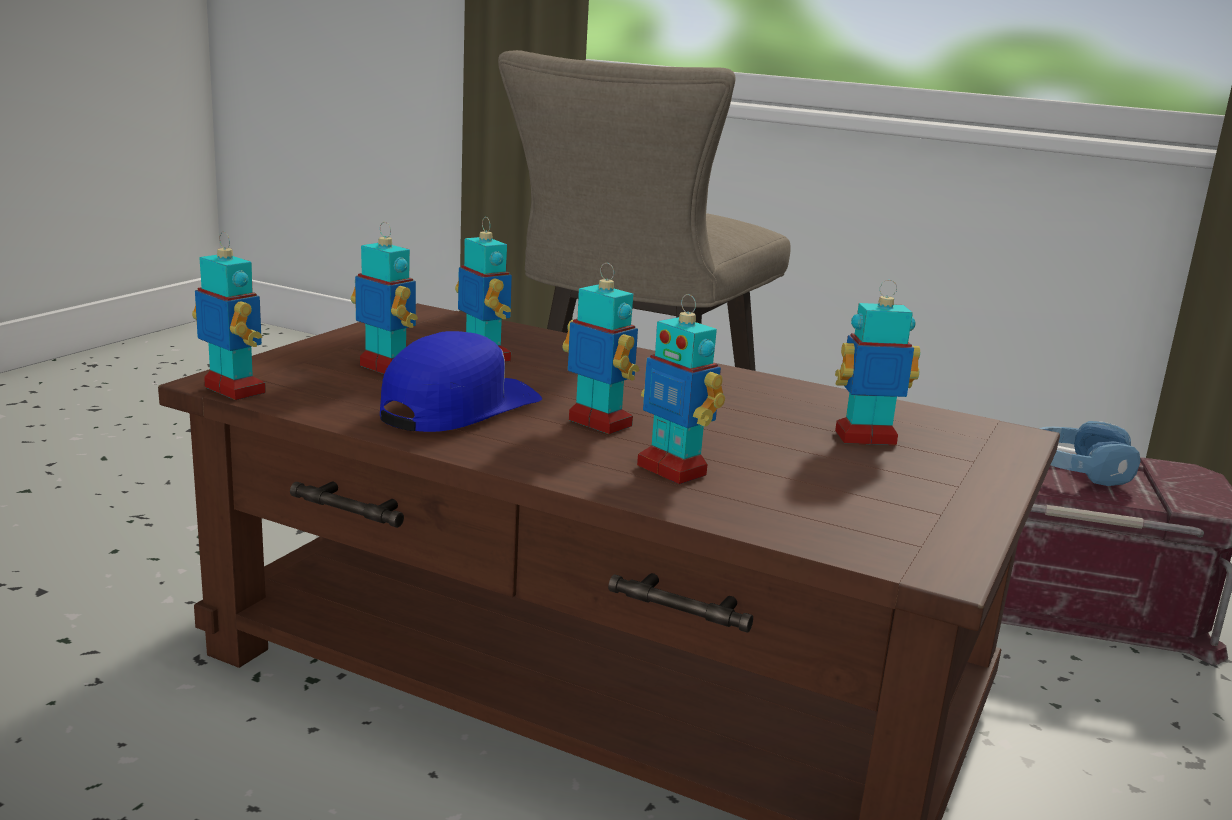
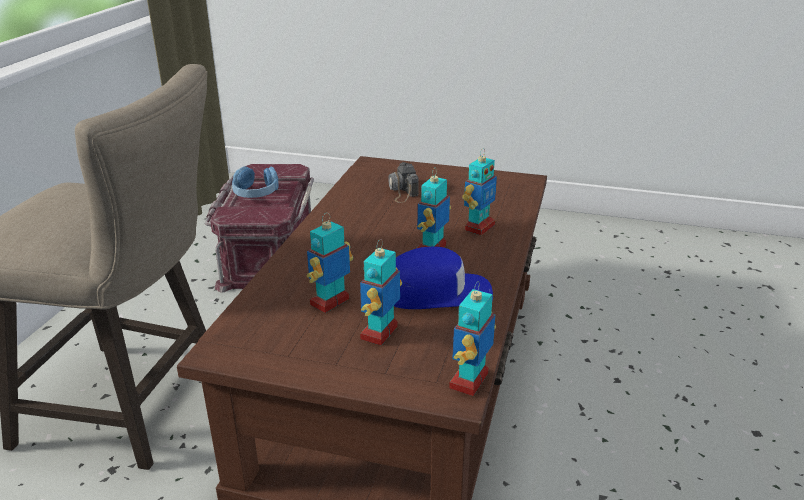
camera: 100 degrees left, 10 degrees up
(459, 407) = (437, 293): blue cap -> blue cap turned 150 degrees clockwise
(866, 439) = (402, 190): toy robot -> camera

